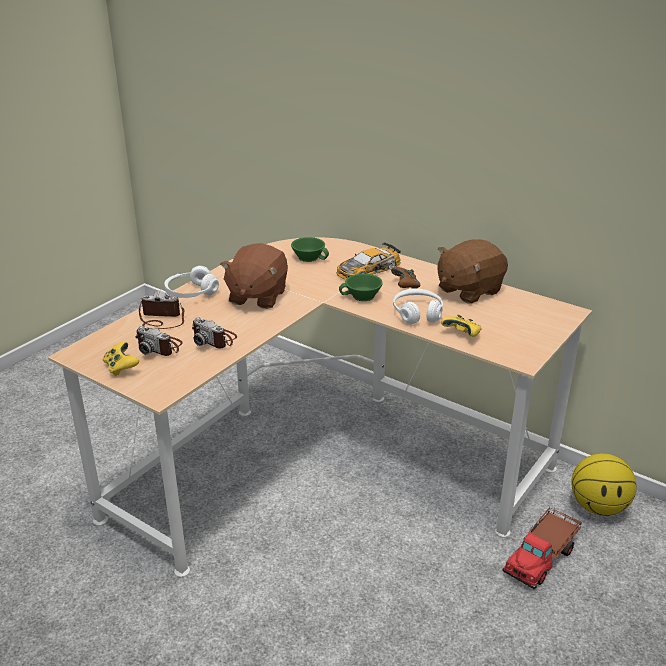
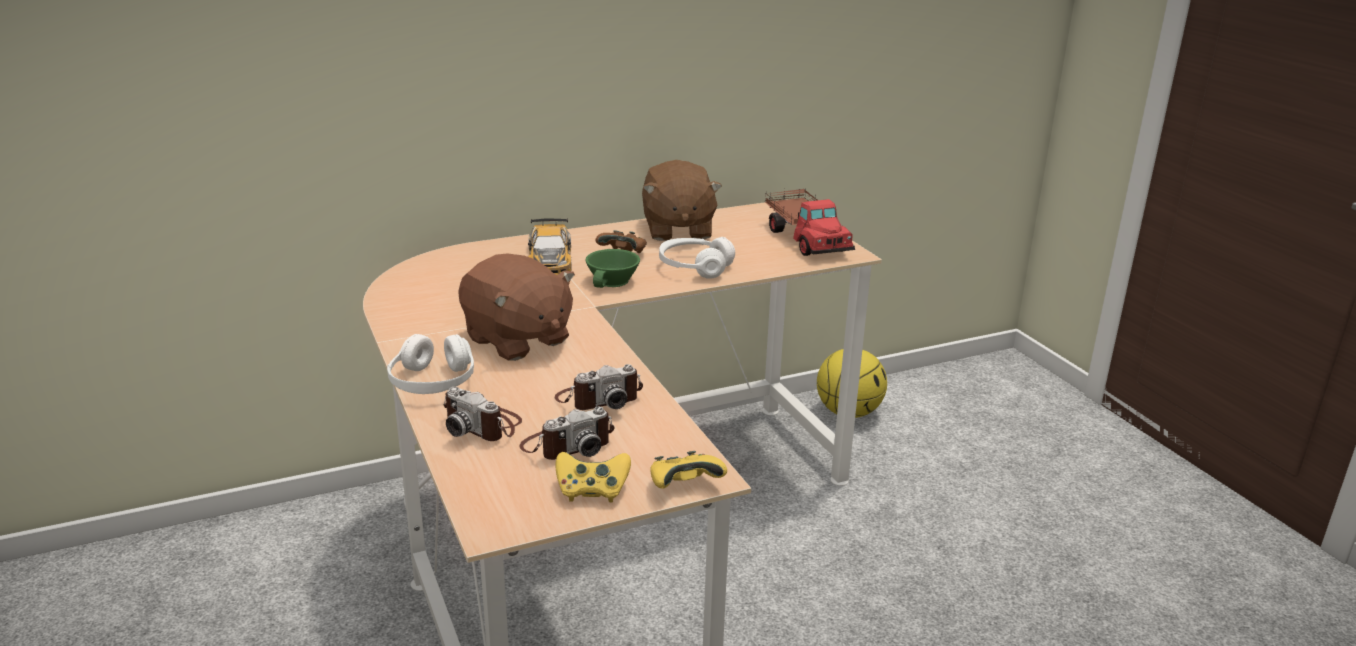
camera: 60 degrees left, 5 degrees down
(161, 319) = (483, 425): camera -> camera turned 90 degrees counterclockwise
(310, 257) = (458, 279): green cup -> none
(462, 335) = (769, 262): yellow game controller -> yellow game controller (684, 486)
(542, 557) = (891, 474): toy truck -> toy truck (806, 238)

